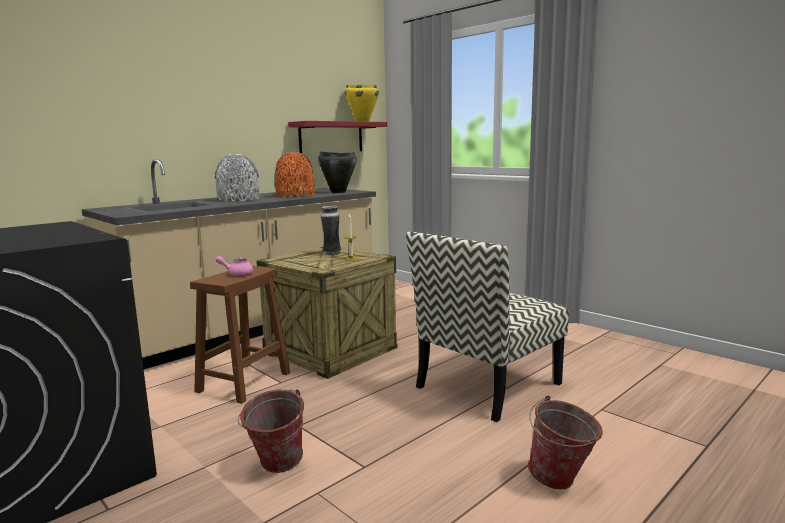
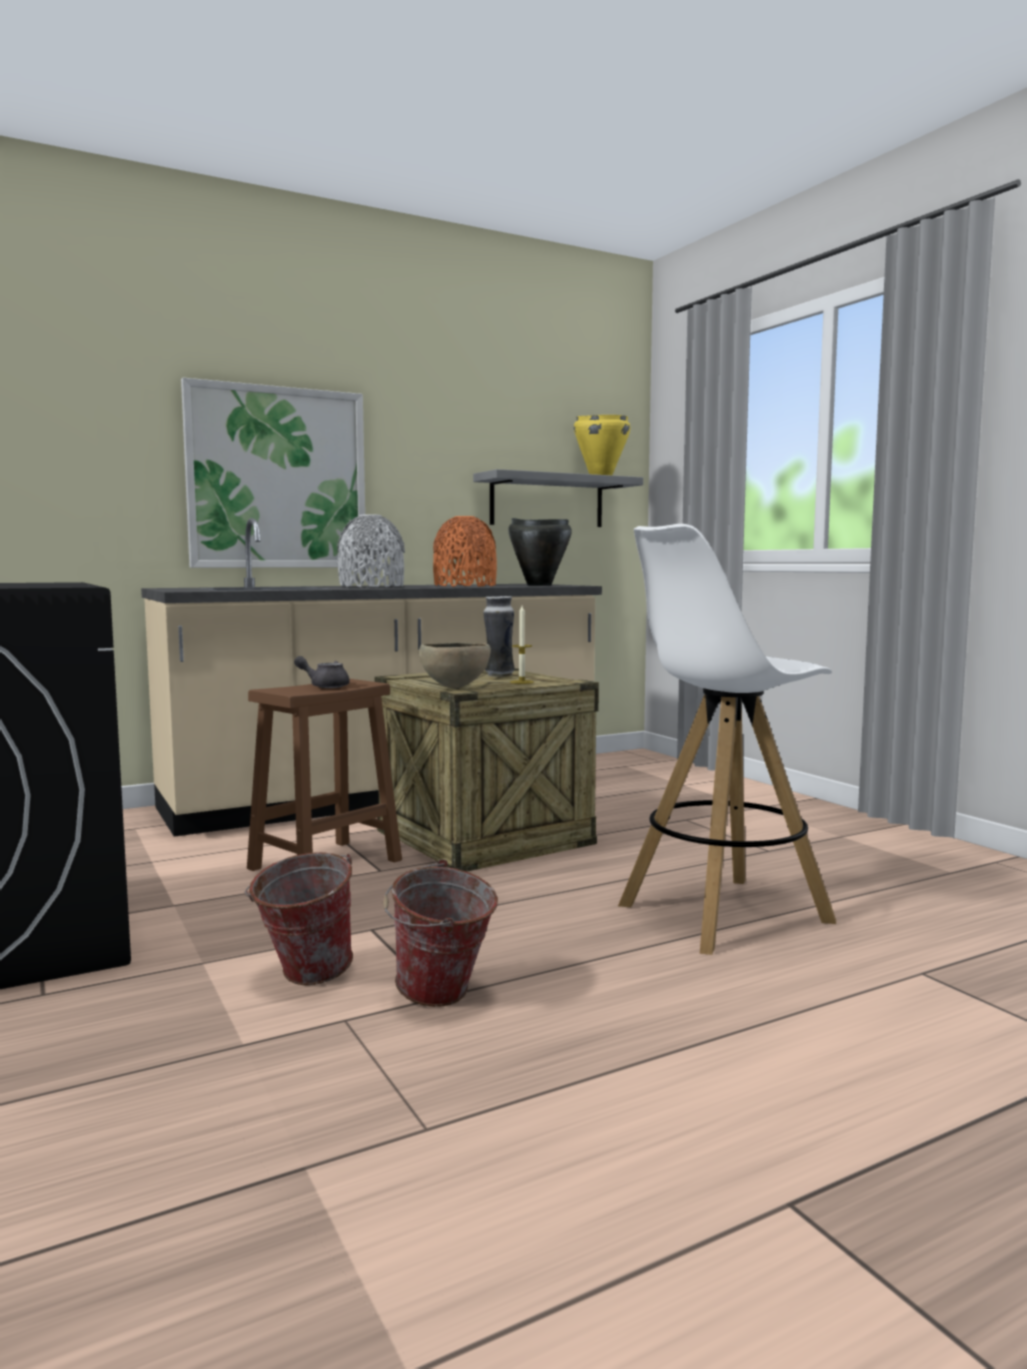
camera: 15 degrees right, 5 degrees down
(167, 130) = (277, 478): none -> picture
(237, 273) = (325, 686): pink teapot -> grey teapot
(317, 268) = (455, 688): none -> brown bowl
(331, 137) = (547, 501): red shelf -> grey shelf
(487, 386) = (721, 914): chair -> white stool
(561, 482) = (772, 1069): bucket -> bucket (440, 999)

